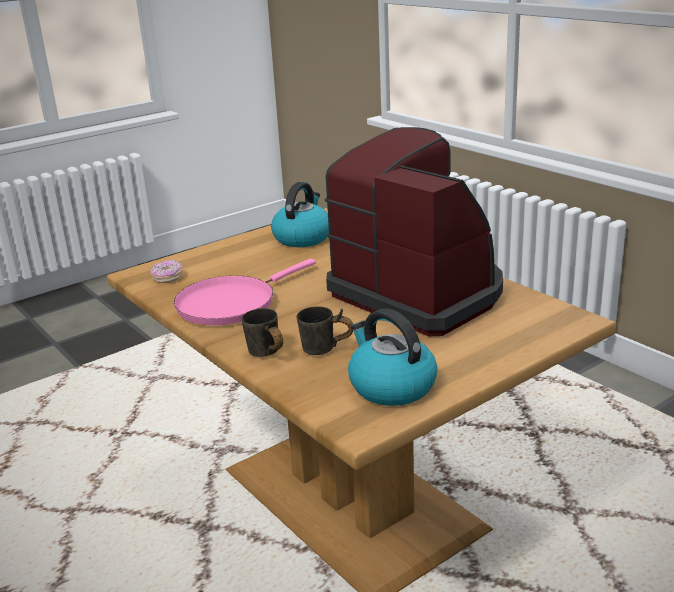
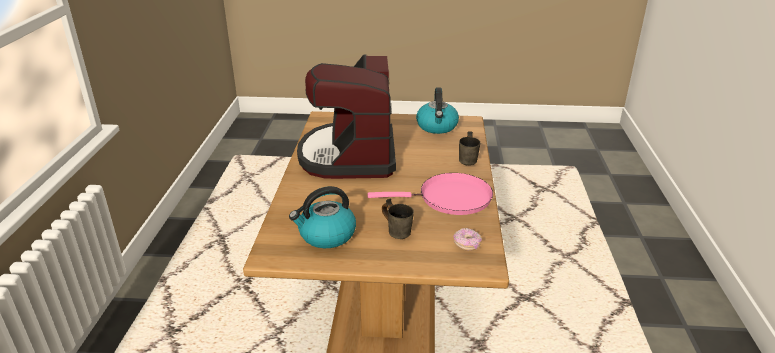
camera: 140 degrees left, 5 degrees up
(324, 352) = (441, 149): grey mug -> grey mug (398, 230)

